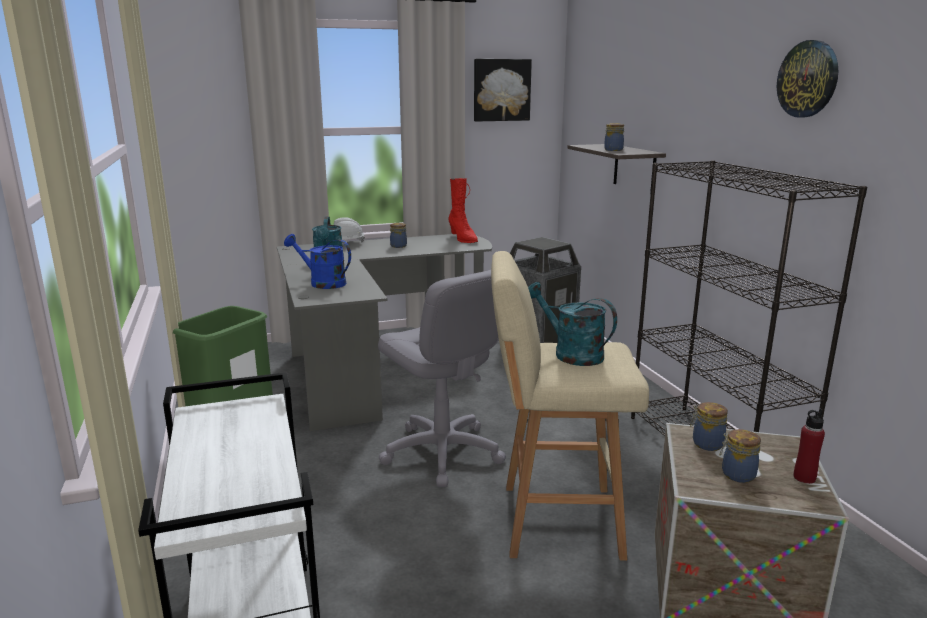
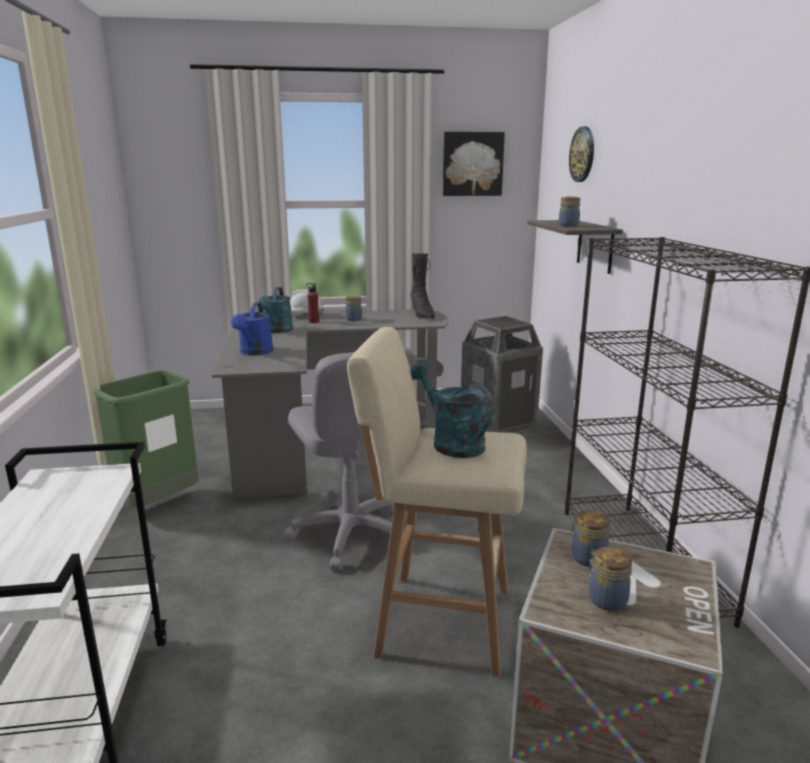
camera: 10 degrees right, 0 degrees up
(322, 283) = (254, 352): blue watering can -> blue watering can turned 120 degrees counterclockwise
(463, 239) = (422, 315): red boot -> black boot
(804, 478) = (687, 613): red bottle -> red bottle (313, 321)
(808, 79) = (758, 141): wall clock -> wall clock (582, 154)

